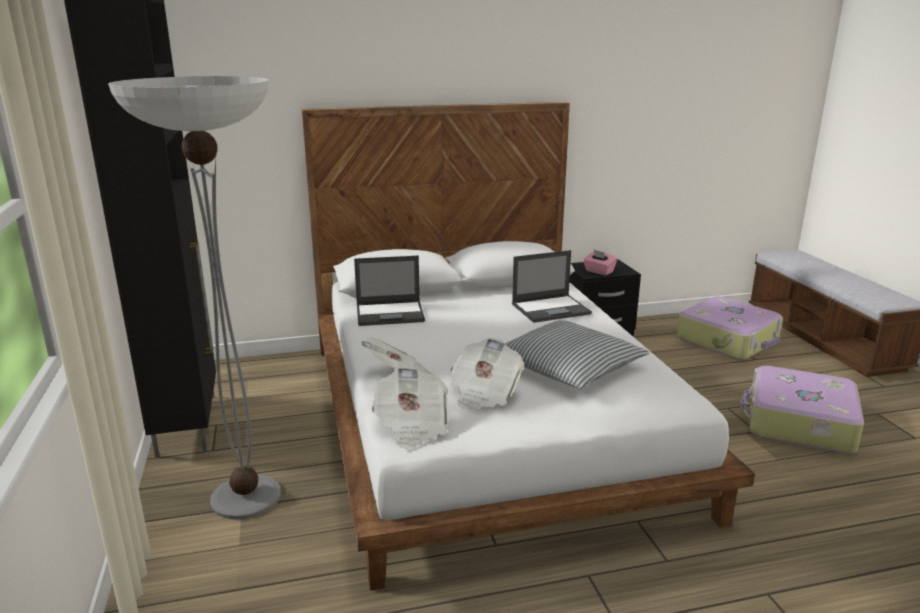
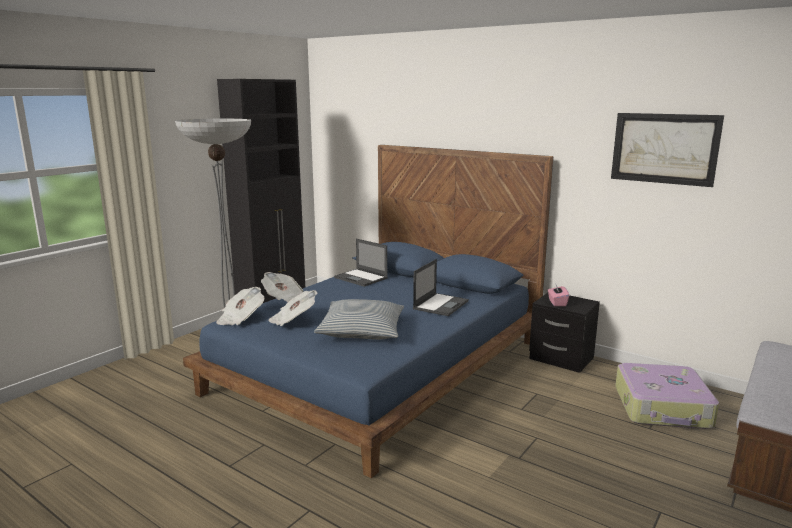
camera: 50 degrees right, 5 degrees down
(488, 421) = (380, 367): white bed -> blue bed
(551, 309) = (441, 304): laptop -> laptop turned 90 degrees counterclockwise
(675, 83) = (664, 148): none -> picture
(798, 423) = (566, 474): suitcase -> none

